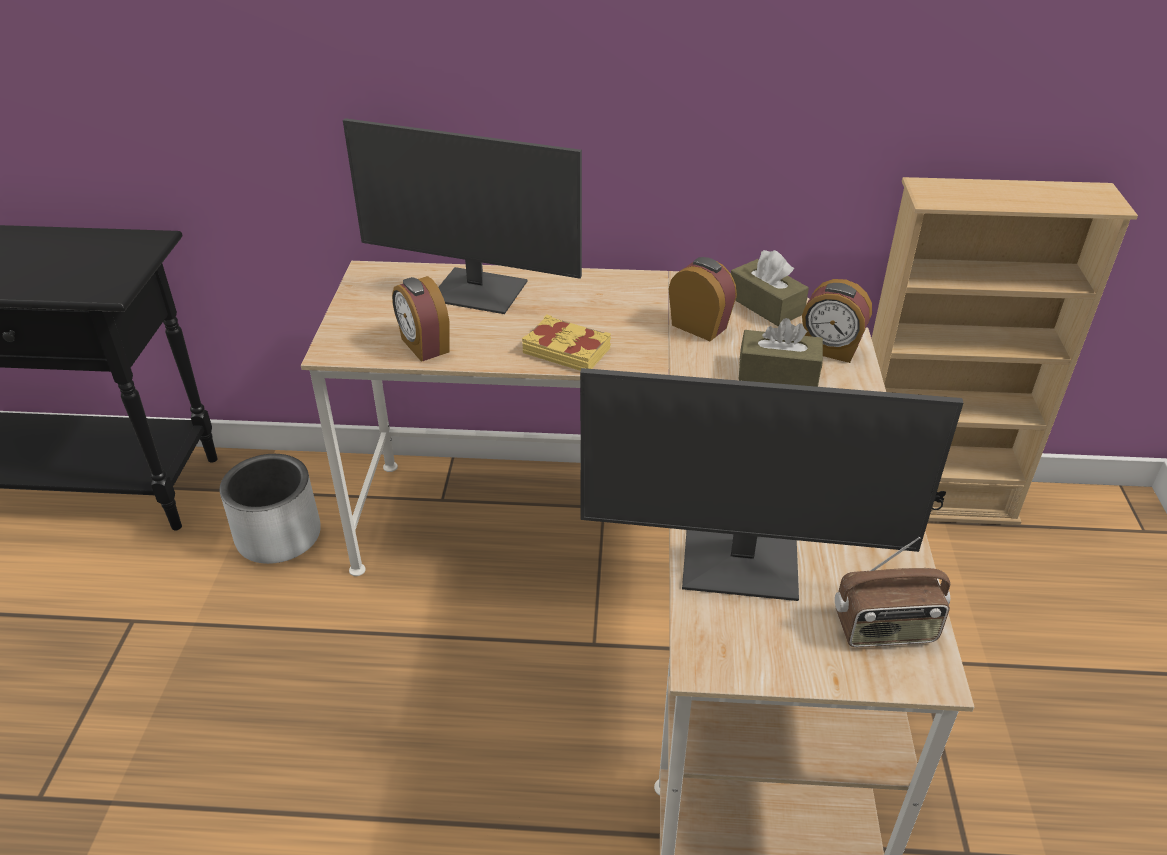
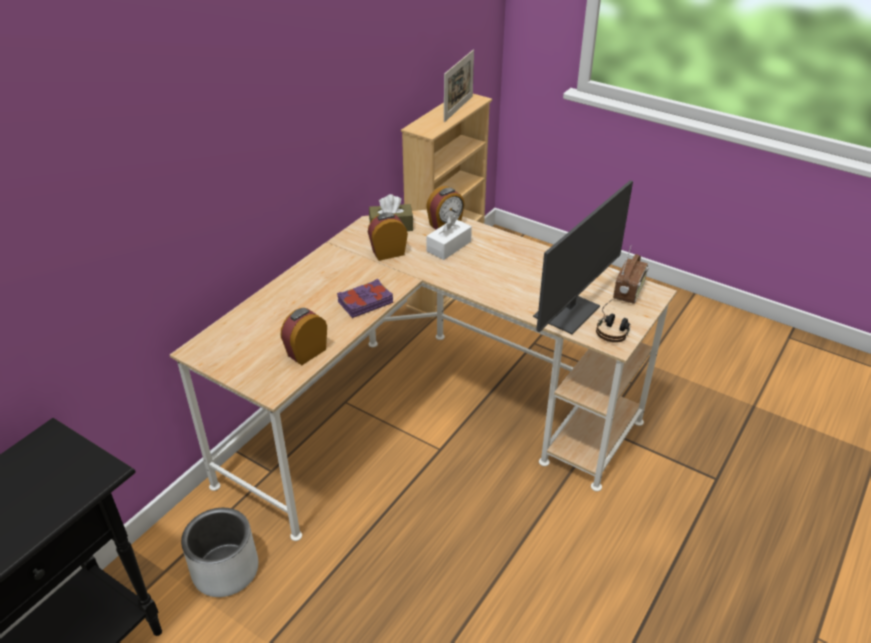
camera: 60 degrees left, 0 degrees up
(424, 346) = (306, 352): alarm clock -> alarm clock turned 135 degrees clockwise
(478, 292) = (272, 314): monitor -> none
(567, 350) = (365, 302): yellow book -> purple book
(753, 640) = (613, 327): none -> headphones
(778, 372) = (449, 246): brown tissue box -> white tissue box
(1044, 198) = (458, 108): none -> picture frame

